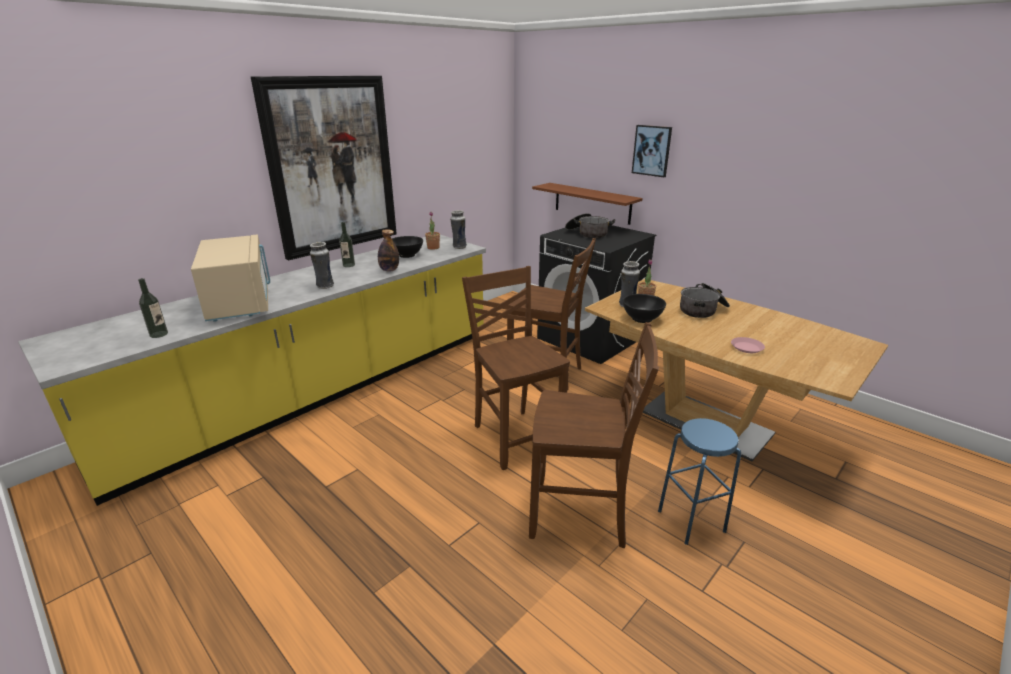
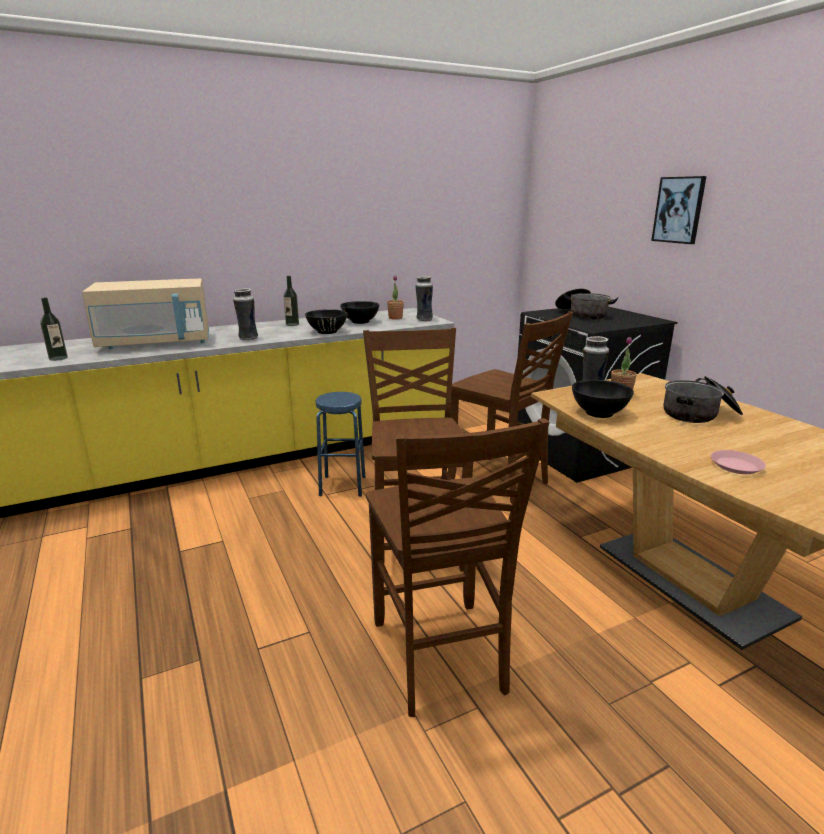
camera: 20 degrees right, 5 degrees down
(240, 303) = (156, 343): beige microwave -> beige microwave turned 75 degrees clockwise
(332, 166) = (291, 217): picture -> none
(389, 270) = (327, 331): bottle -> black bowl
(580, 515) = (439, 658): brown chair -> brown chair turned 45 degrees clockwise
(592, 203) = (604, 282): brown shelf -> none
(691, 521) = (596, 709): blue stool -> blue stool (342, 486)

